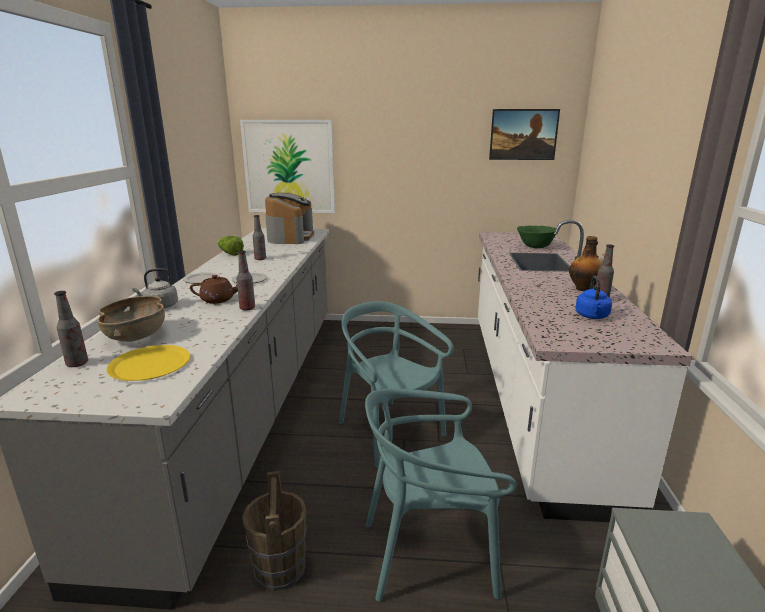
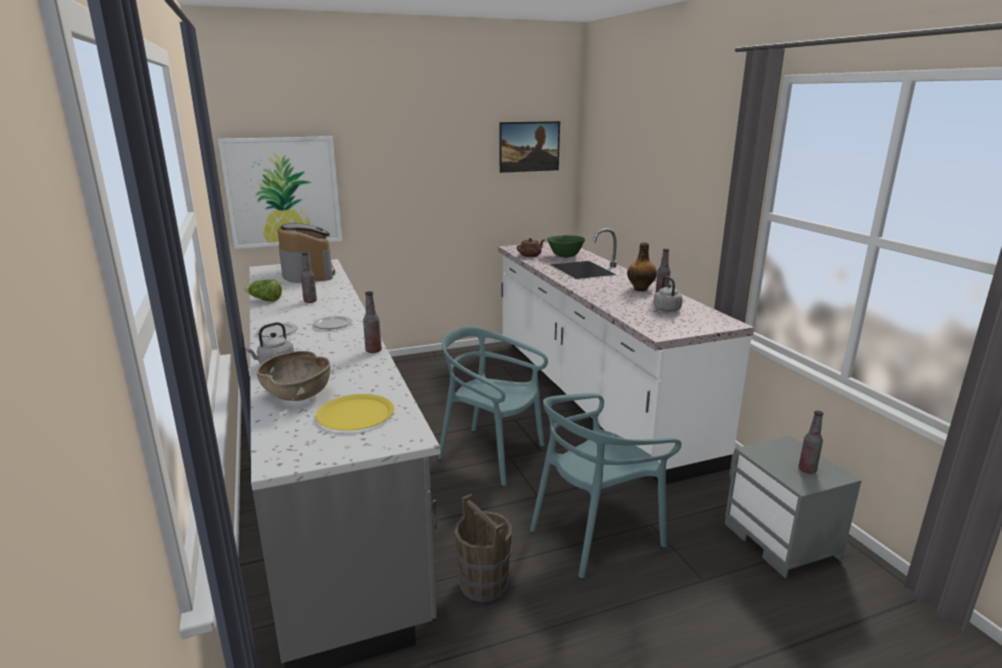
camera: 25 degrees left, 0 degrees up
(77, 364) = (278, 429): bottle -> bottle (807, 470)
(218, 300) = (330, 348): brown teapot -> brown teapot (530, 255)
(592, 316) = (667, 310): blue kettle -> grey kettle

